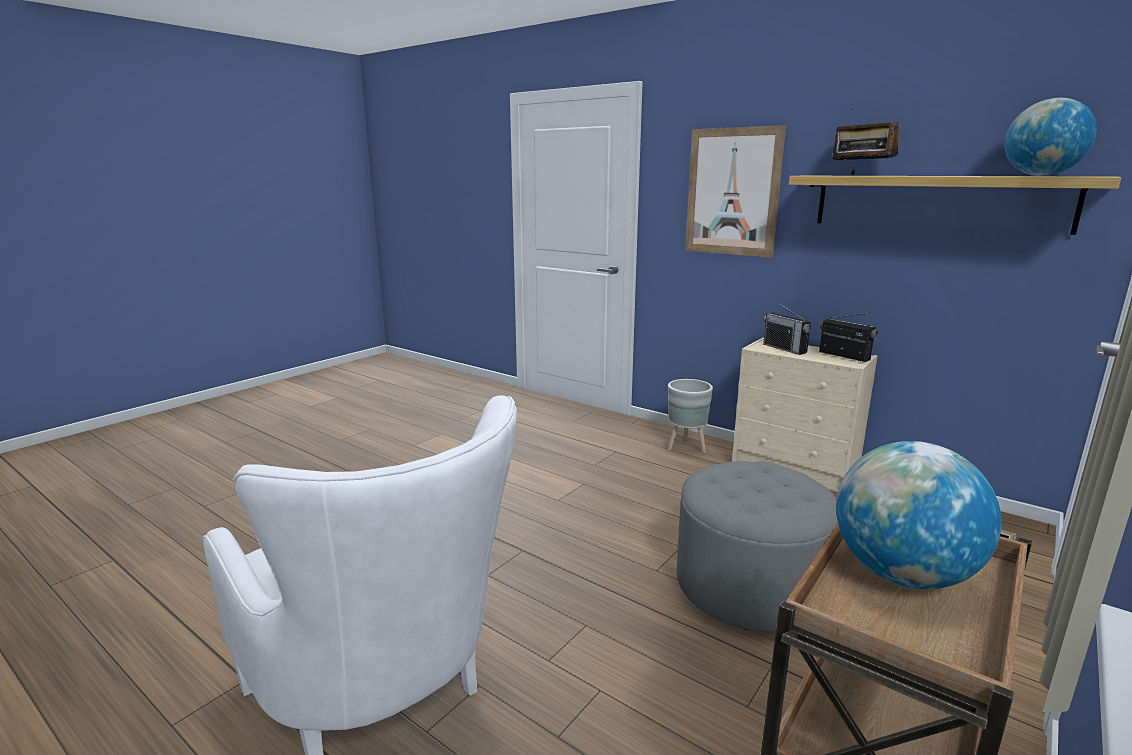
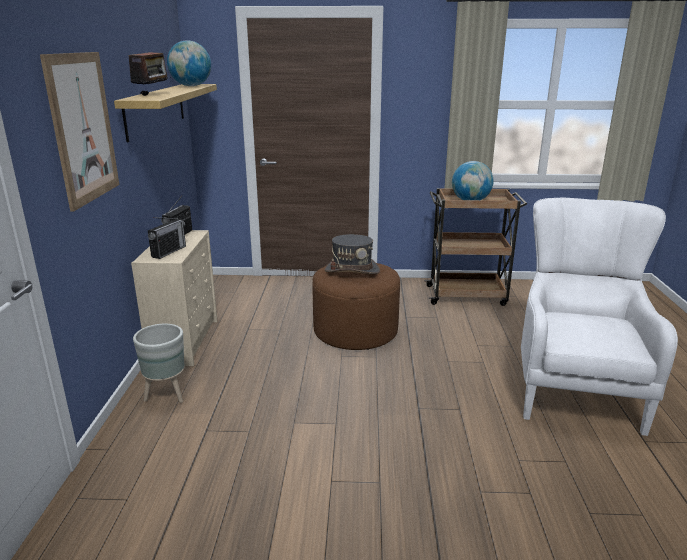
camera: 125 degrees left, 5 degrees up
(749, 585) = (355, 330): grey ottoman -> brown ottoman
(765, 484) = (352, 270): none -> grey hat

